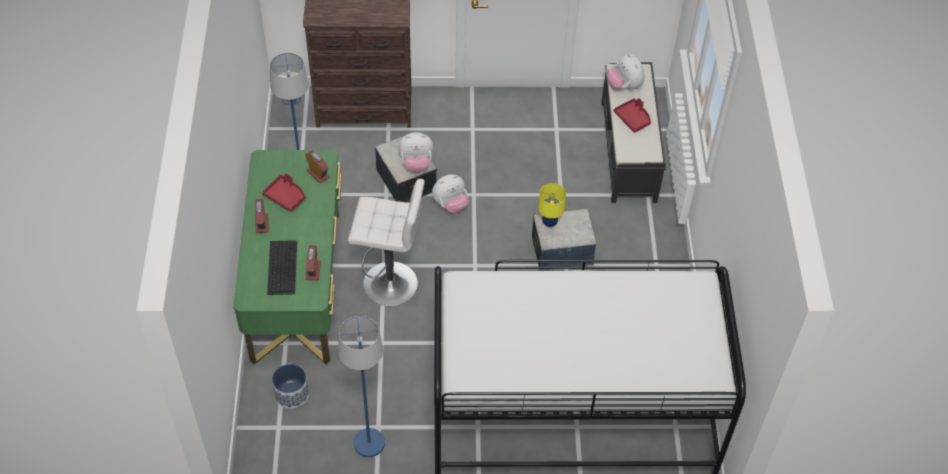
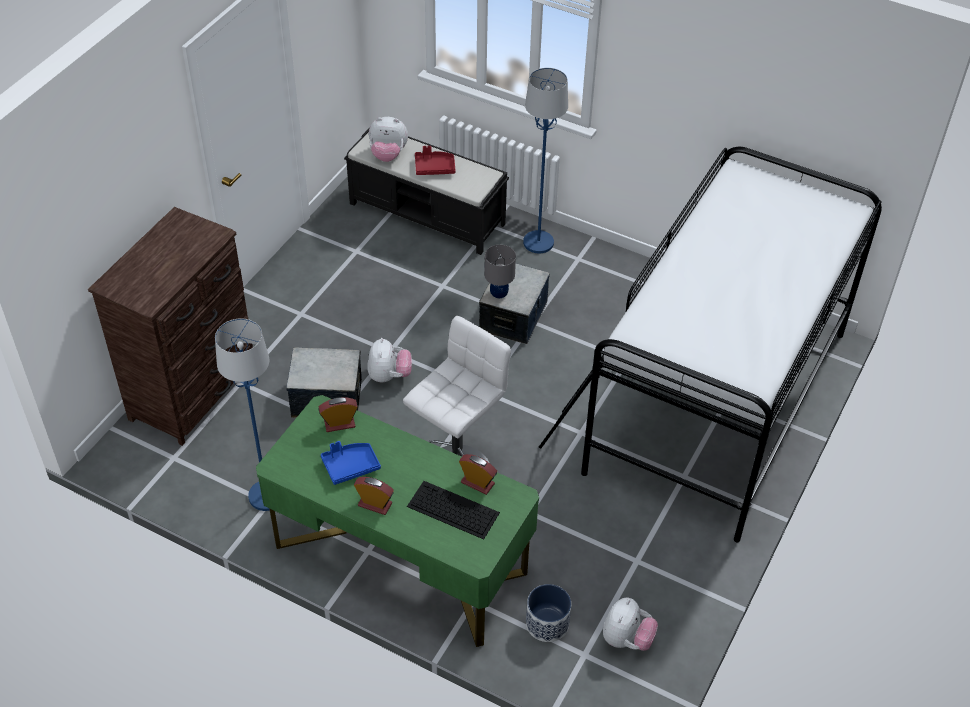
camera: 60 degrees left, 5 degrees down
(286, 196) = (350, 466): red tray -> blue tray
(368, 443) = (652, 578): blue floor lamp -> blue floor lamp (538, 243)
(416, 163) = (340, 363): plush toy -> plush toy (626, 639)
(550, 222) = (499, 293): yellow table lamp -> grey table lamp

